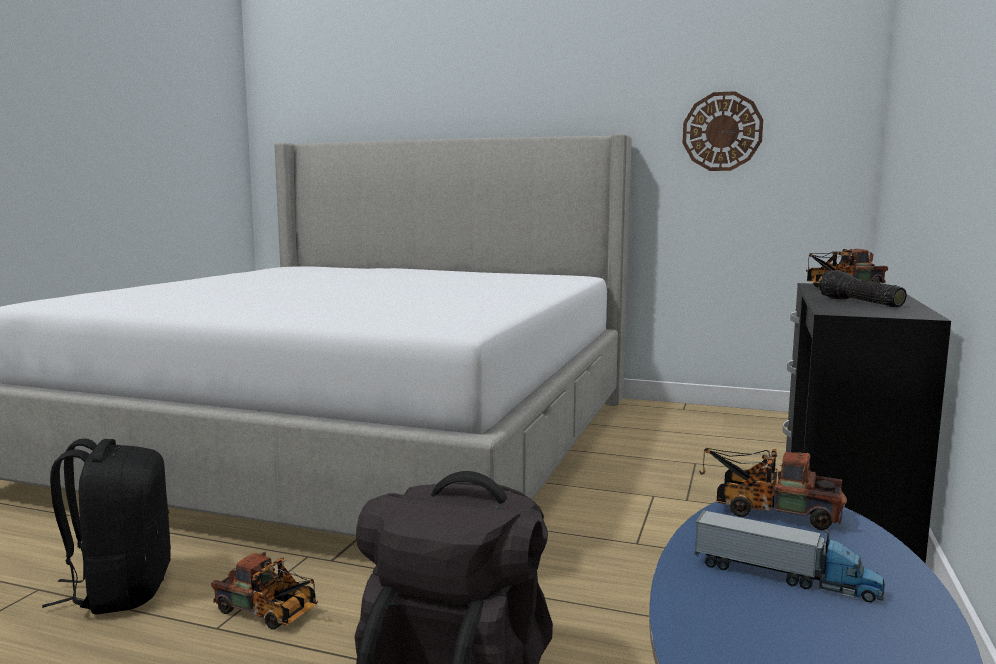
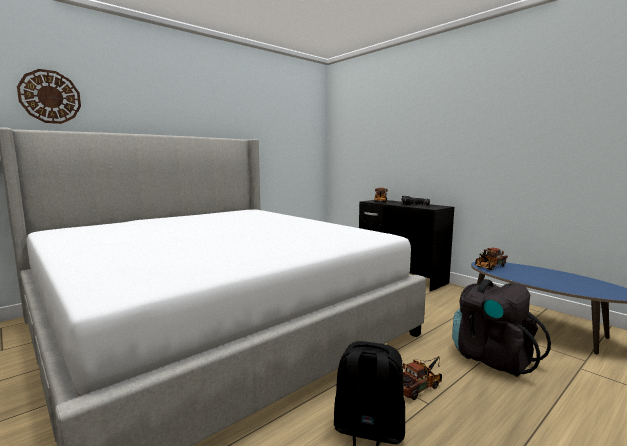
camera: 60 degrees left, 0 degrees up
(722, 131) = (282, 140): wall clock -> wall clock (50, 97)
(785, 577) = (534, 276): toy truck -> none

